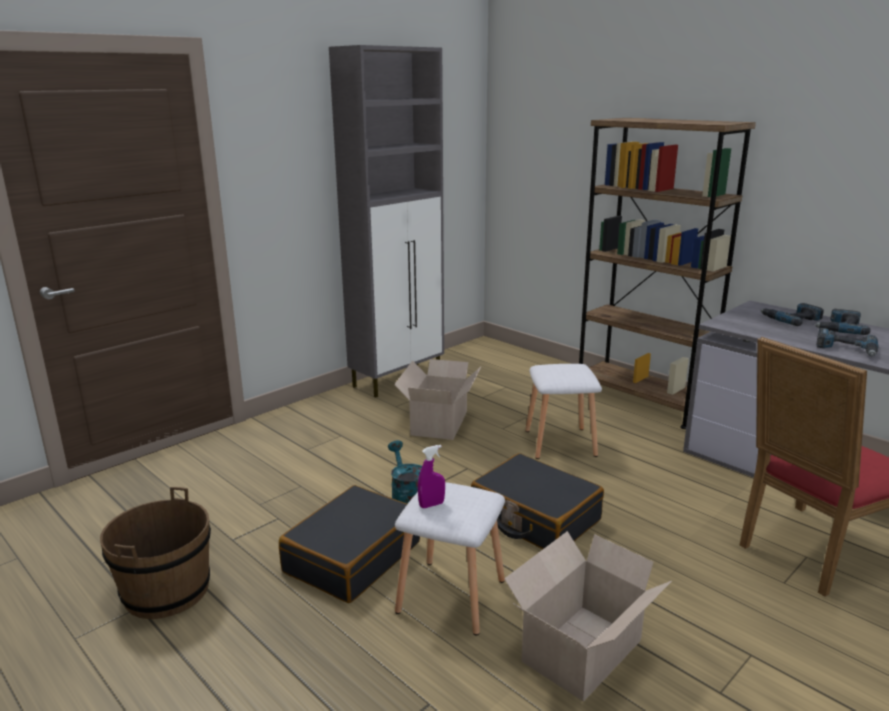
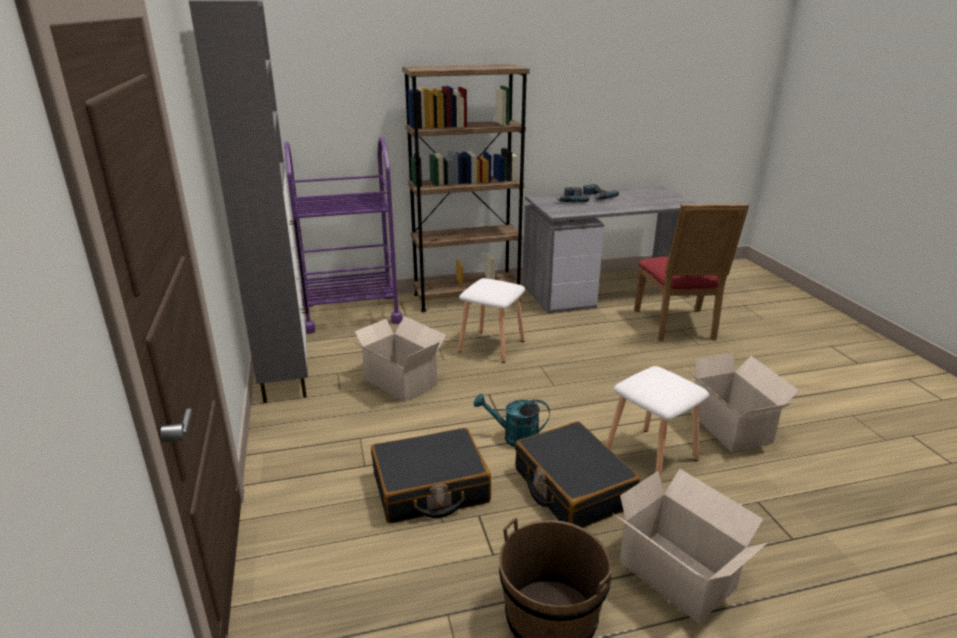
camera: 60 degrees left, 5 degrees up
(253, 658) = (678, 577): none -> cardboard box
(431, 505) = (663, 391): purple spray bottle -> none
(525, 366) = (351, 313): none -> purple cart
(535, 517) = (581, 391): black suitcase -> black suitcase (430, 488)
(846, 349) = (630, 206): power drill -> none

